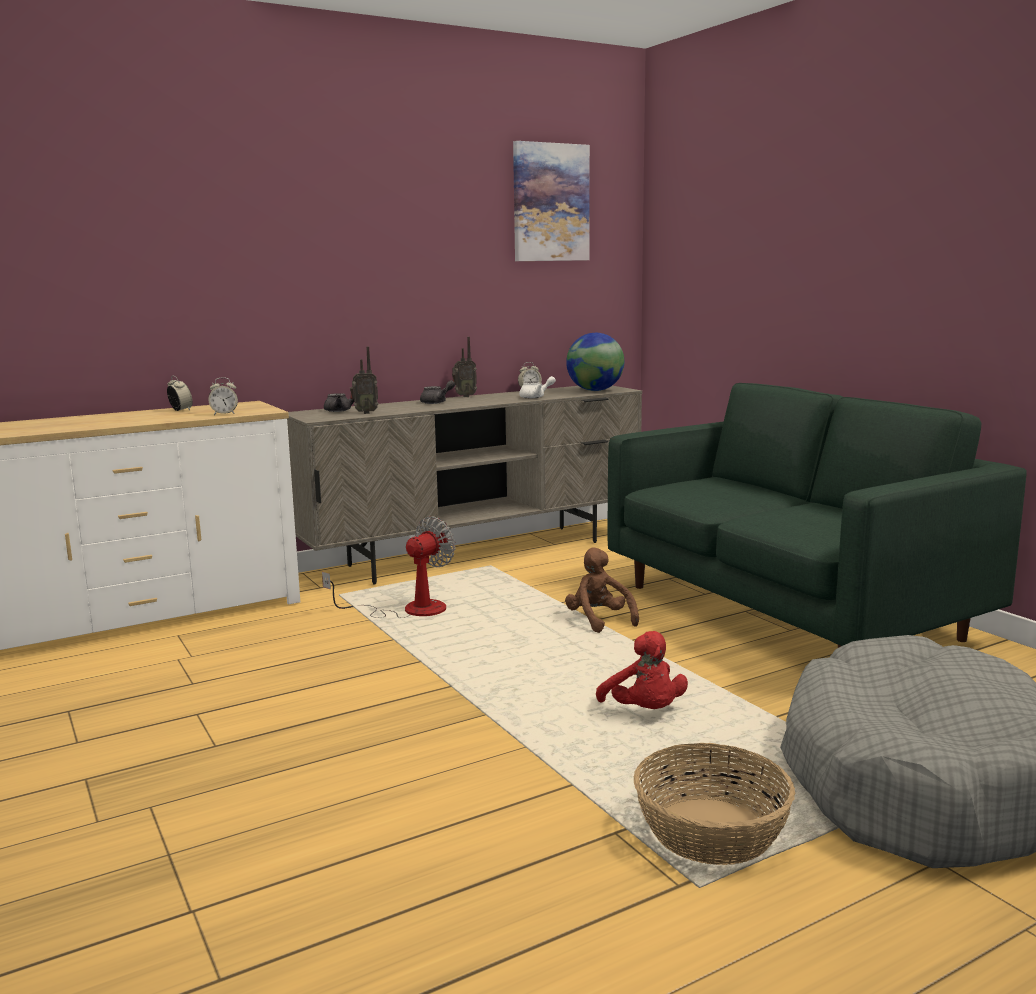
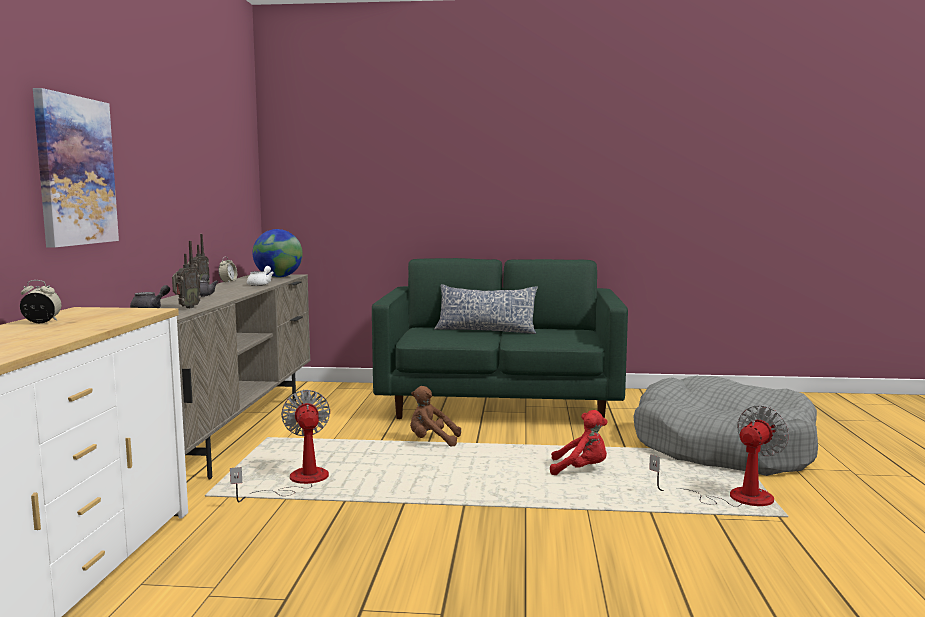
camera: 55 degrees left, 5 degrees down
(224, 414) = (125, 317): alarm clock -> none
(550, 203) = (222, 118): picture -> picture (75, 171)
(710, 831) = (734, 498): basket -> fan
(773, 498) = (485, 330): none -> pillow

